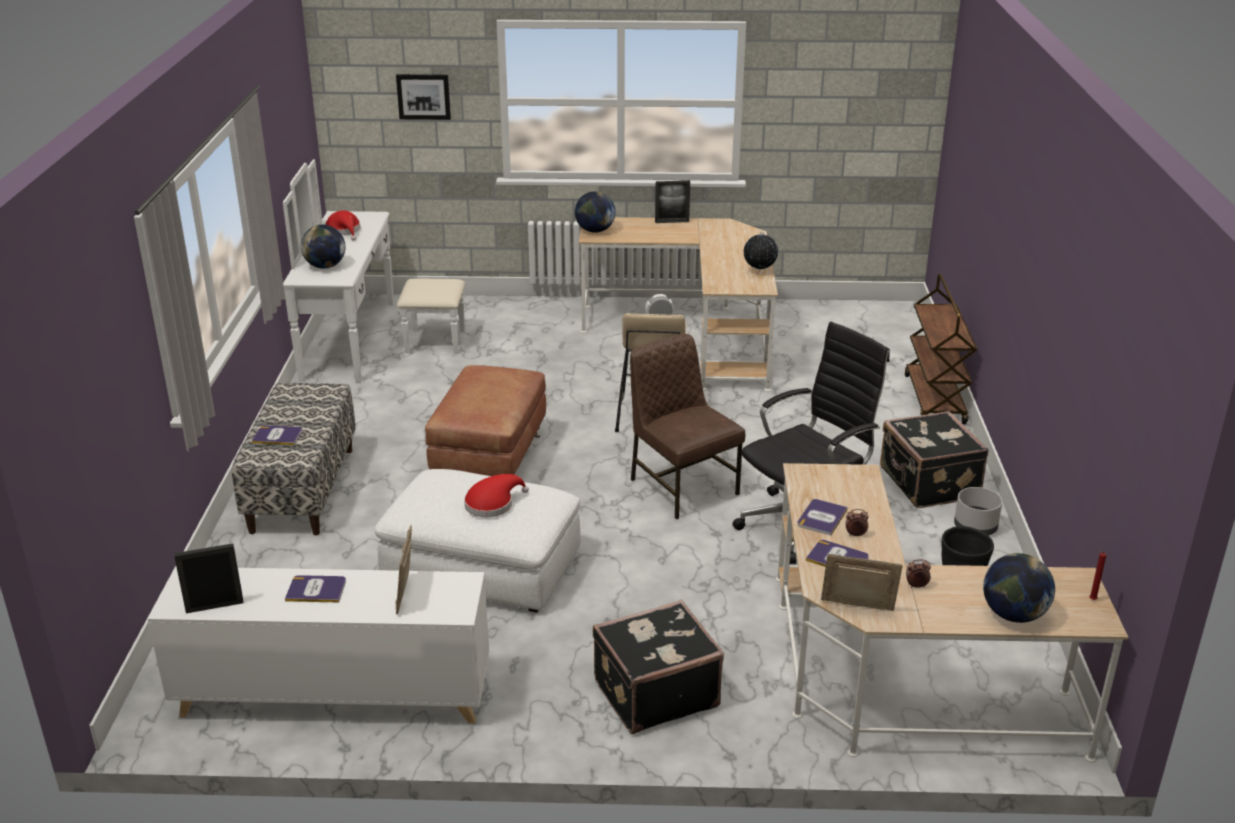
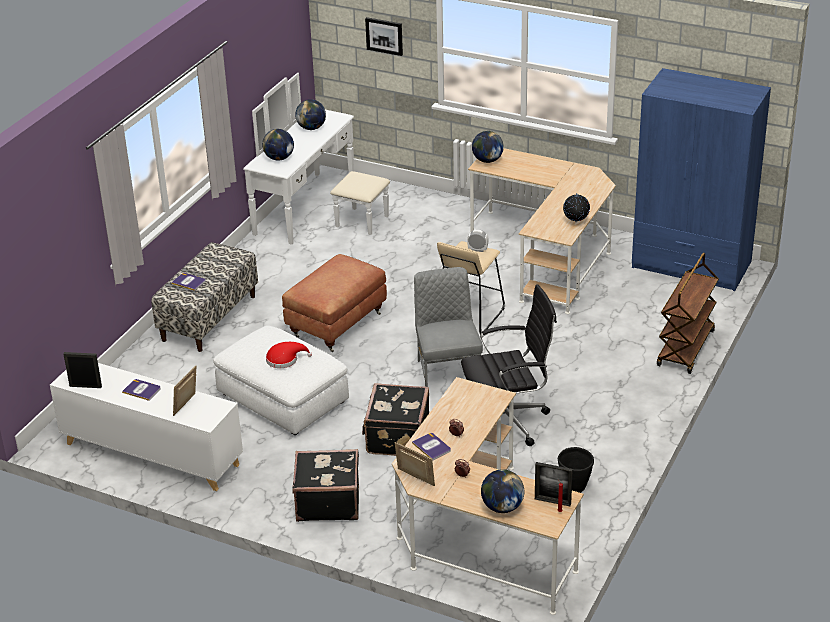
camera: 25 degrees right, 5 degrees up
(344, 231) = (311, 128): red hat -> globe
(672, 222) = (551, 162): picture frame -> picture frame (552, 501)
(682, 486) = (447, 373): brown chair -> grey chair
(822, 517) = (446, 419): book -> none
(858, 317) = (691, 265): none -> blue wardrobe
(927, 484) = (618, 412): black suitcase -> black suitcase (396, 437)
(974, 527) = (621, 452): grey planter -> none

